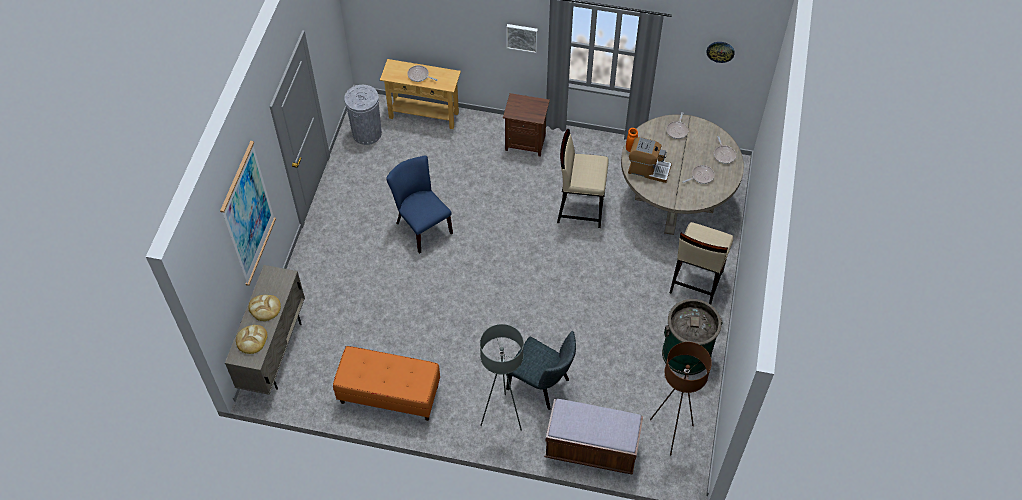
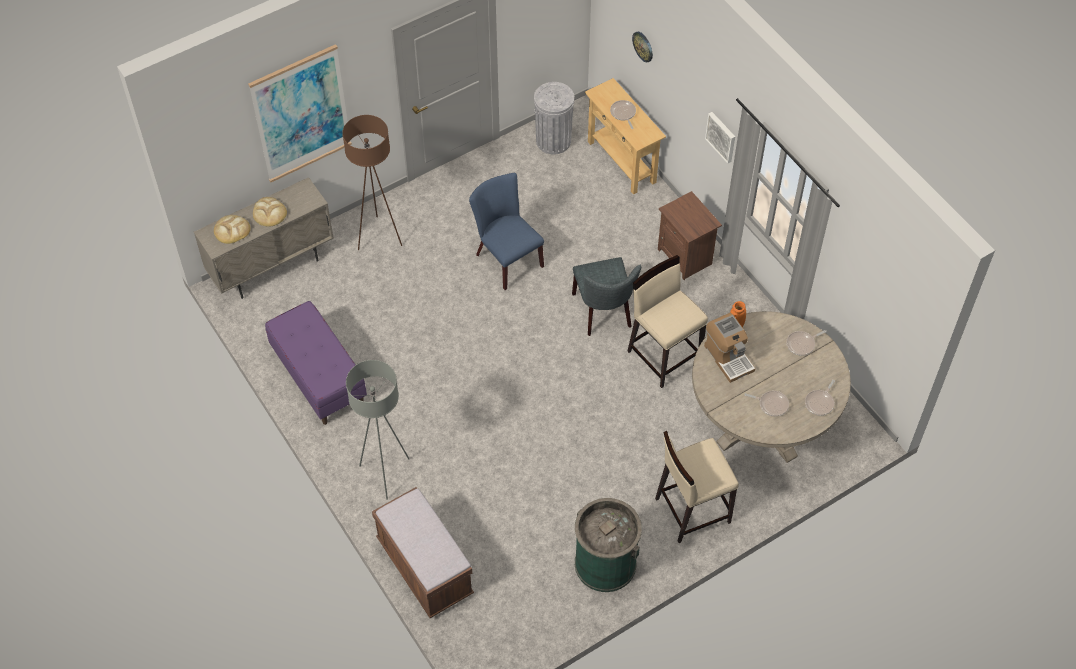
camera: 45 degrees right, 0 degrees up
(389, 395) = (318, 377): orange bench -> purple bench
(421, 226) = (505, 258): blue chair -> blue chair turned 45 degrees counterclockwise
(542, 385) = (447, 478): grey chair -> grey chair (604, 313)
(670, 432) = (507, 616): brown floor lamp -> brown floor lamp (379, 236)
(720, 51) = (883, 286): wall clock -> wall clock (643, 46)

